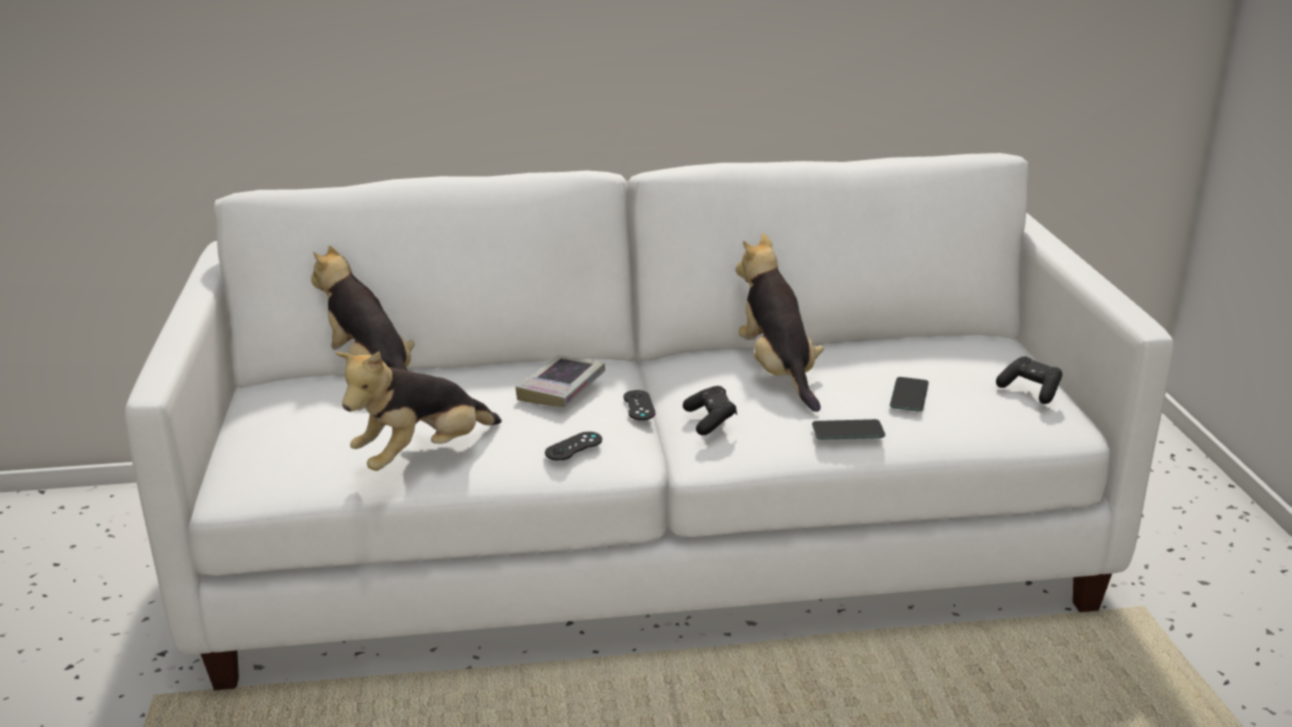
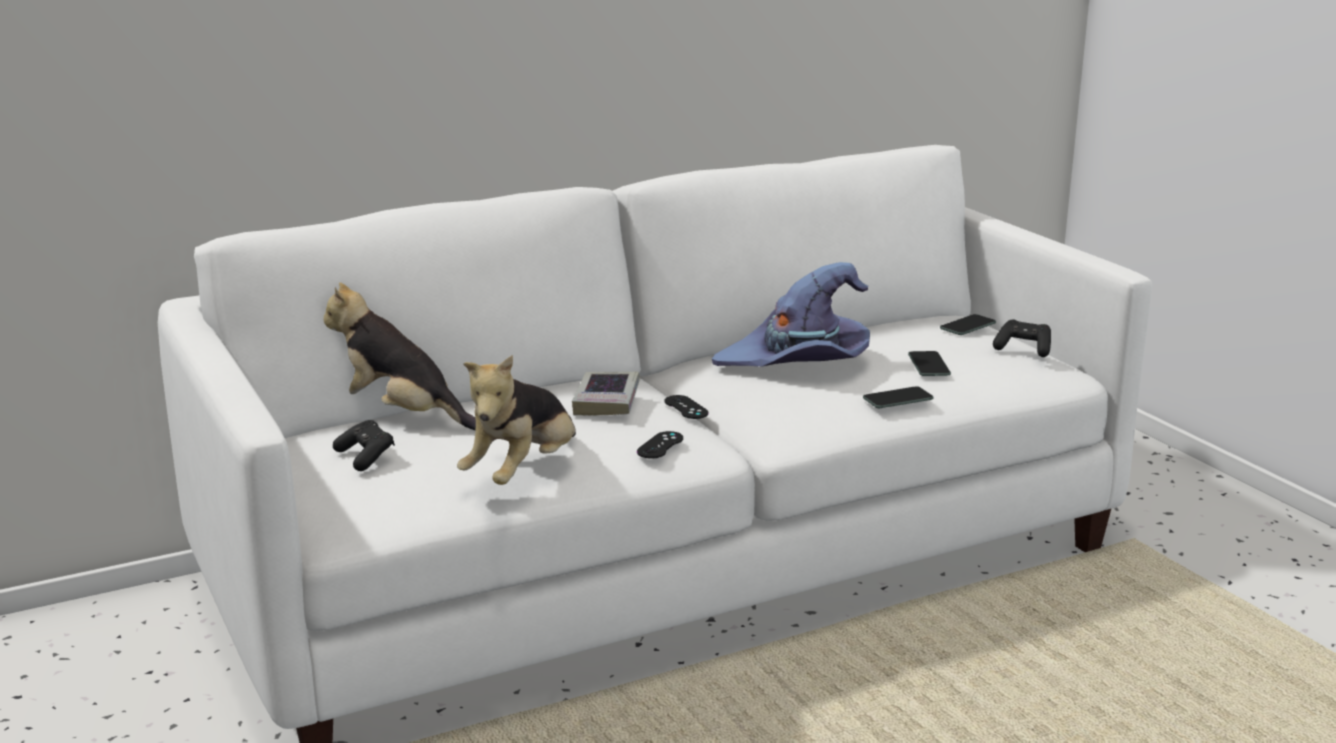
camera: 20 degrees left, 5 degrees down
(710, 420) = (768, 408): black game controller -> black game controller (366, 457)
(778, 372) = (798, 362): plush toy -> purple hat
(990, 353) = (967, 326): none -> phone

